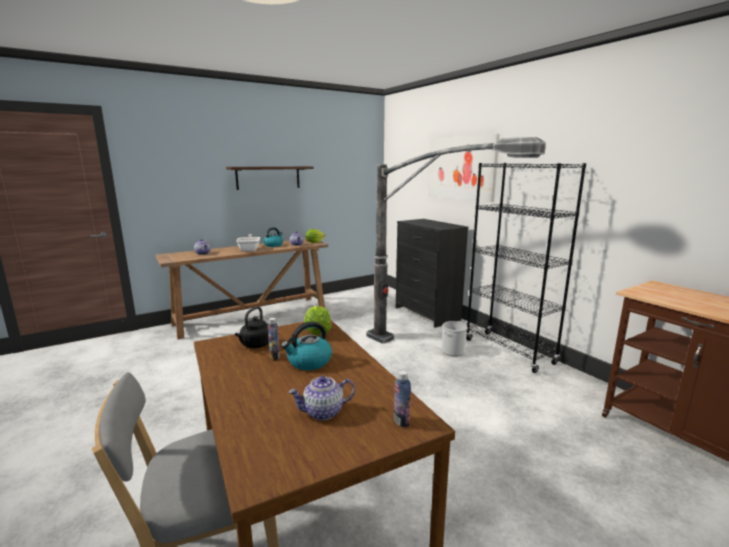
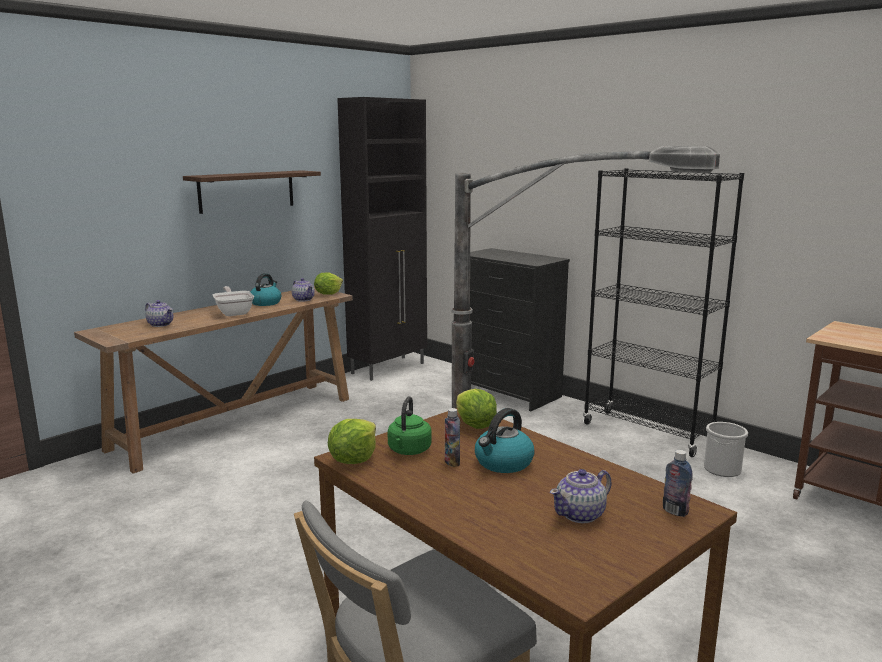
camera: 15 degrees left, 0 degrees up
(214, 346) = (353, 459): none -> lettuce
(255, 345) = (408, 451): black kettle -> green kettle
(361, 292) = (389, 368): none -> black cabinet
(453, 351) = (574, 441): bucket -> bucket (722, 469)
(460, 168) = (552, 173): picture -> none

